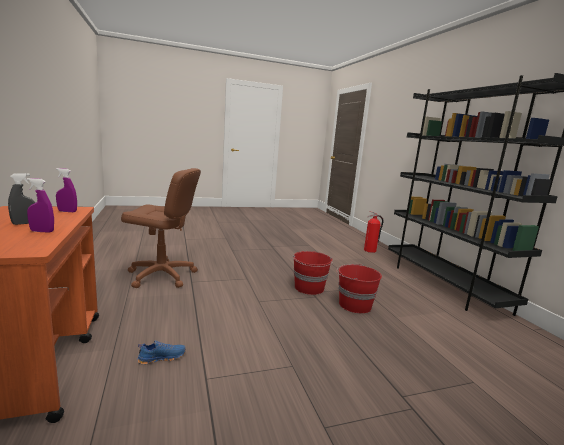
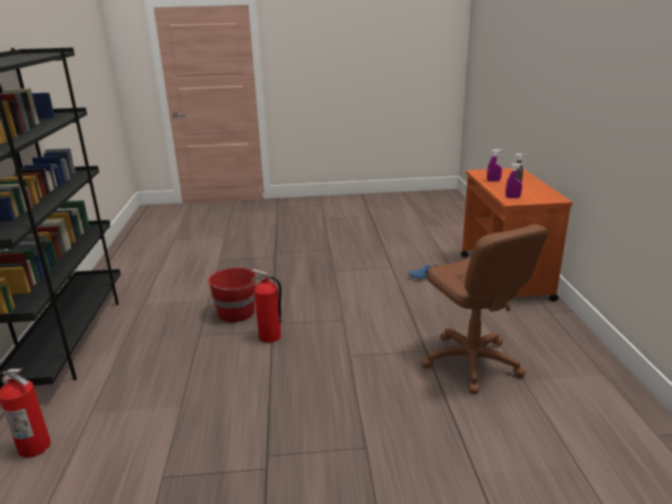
camera: 165 degrees left, 10 degrees up
(162, 275) = (471, 363): brown office chair -> brown office chair turned 135 degrees counterclockwise
(309, 288) = (270, 337): red bucket -> fire extinguisher

